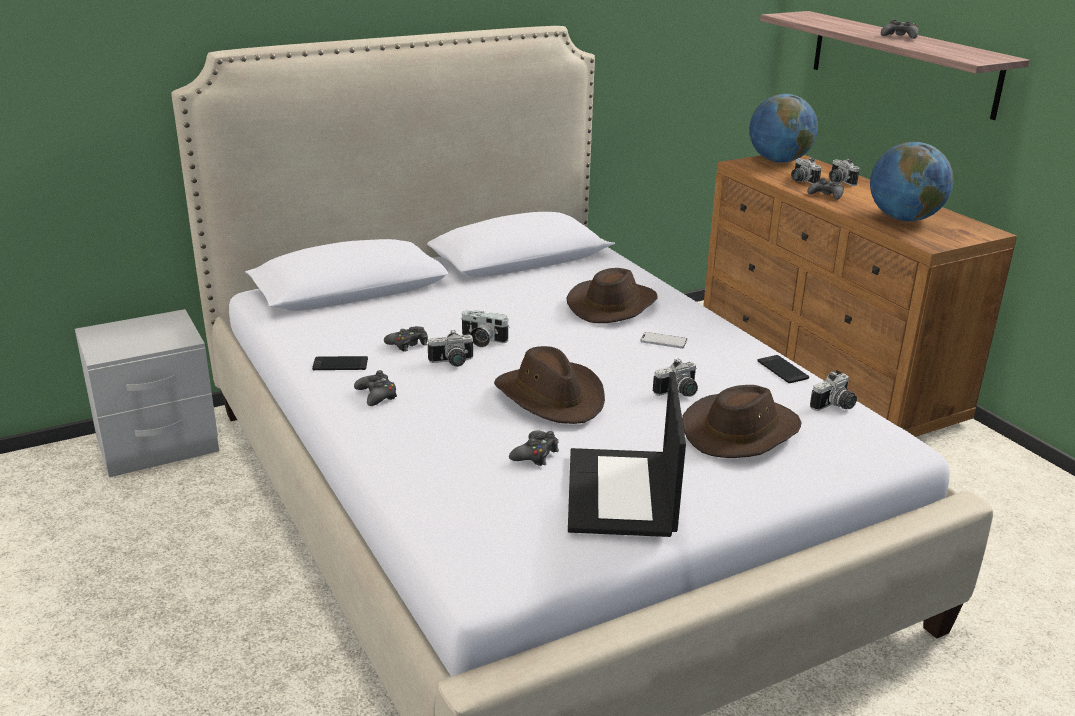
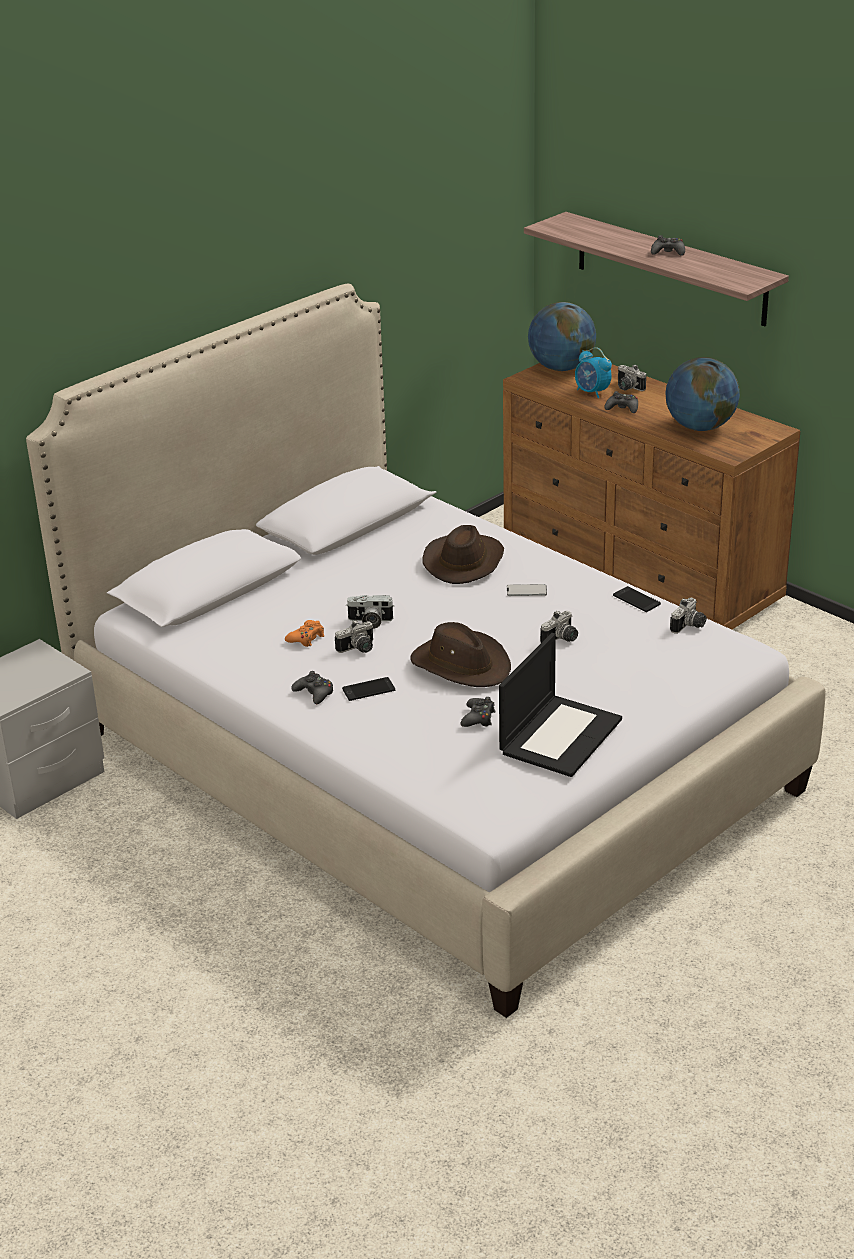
camera: 15 degrees left, 5 degrees up
(340, 364) = (261, 670): phone -> phone (368, 690)
(408, 344) = (306, 638): black game controller -> orange game controller
(622, 493) = (560, 735): laptop -> laptop turned 135 degrees counterclockwise
(741, 431) = (625, 664): brown hat -> none
(800, 180) = (592, 392): camera -> alarm clock

